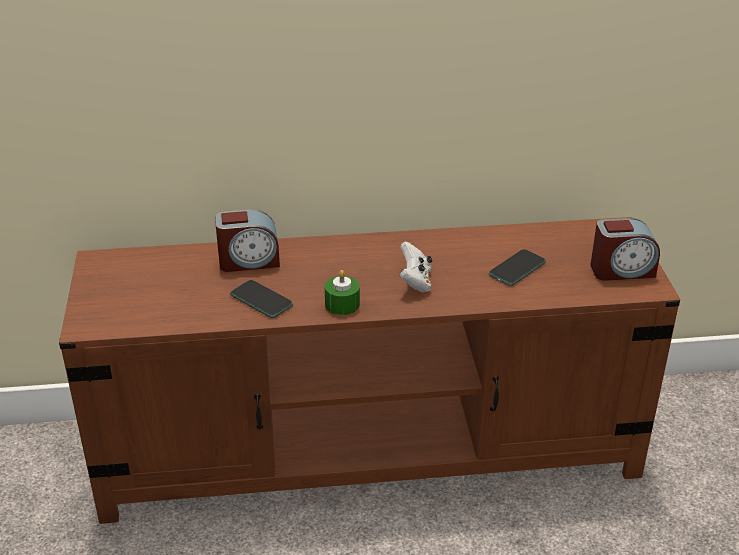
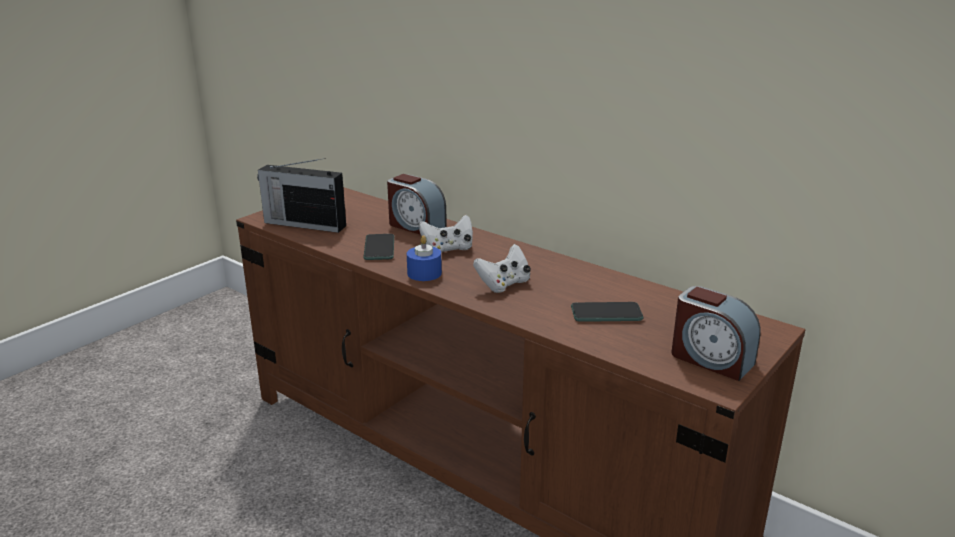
camera: 45 degrees right, 10 degrees down
(142, 311) = (303, 224): none -> radio
(318, 271) = (448, 249): none -> white game controller
(342, 304) = (424, 273): green candle -> blue candle

